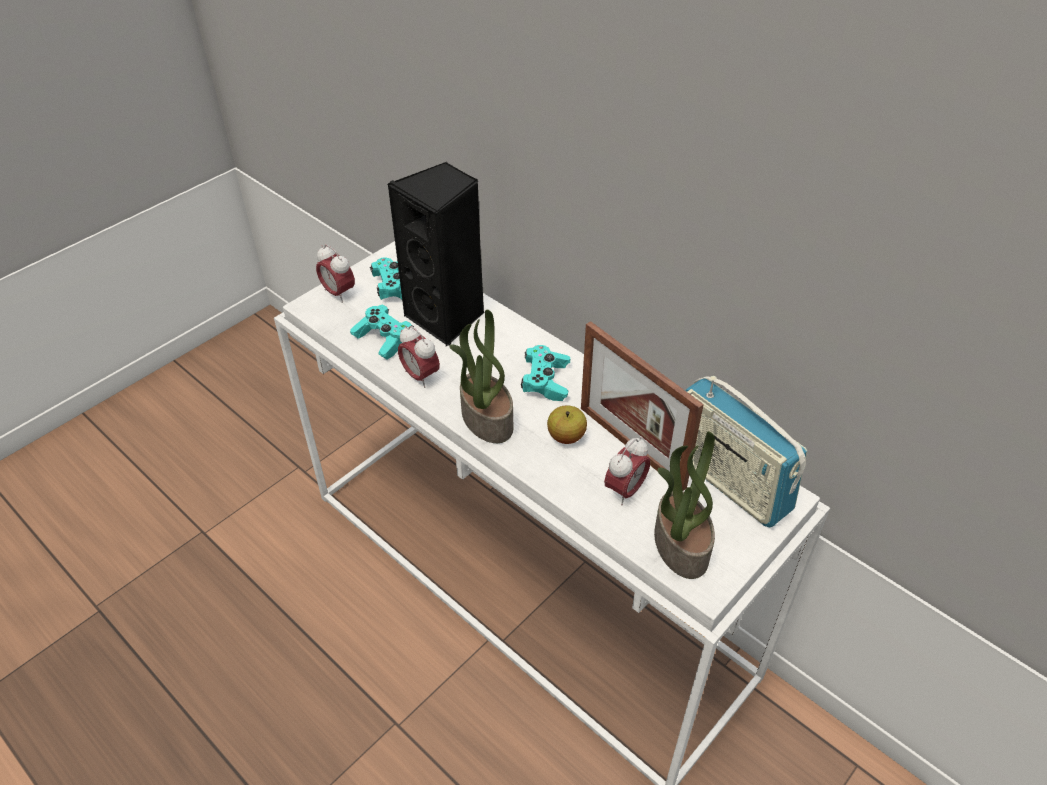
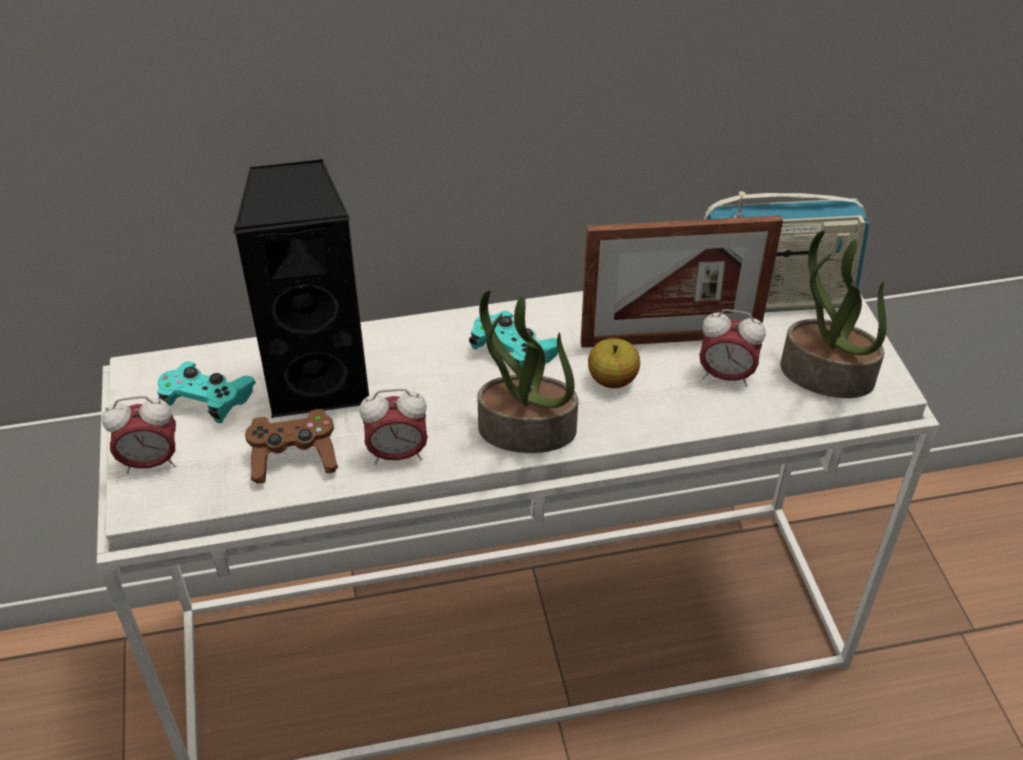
camera: 55 degrees left, 0 degrees up
(384, 339) = (294, 457): turquoise game controller -> brown game controller
(625, 490) = (725, 376): alarm clock -> alarm clock turned 120 degrees clockwise

